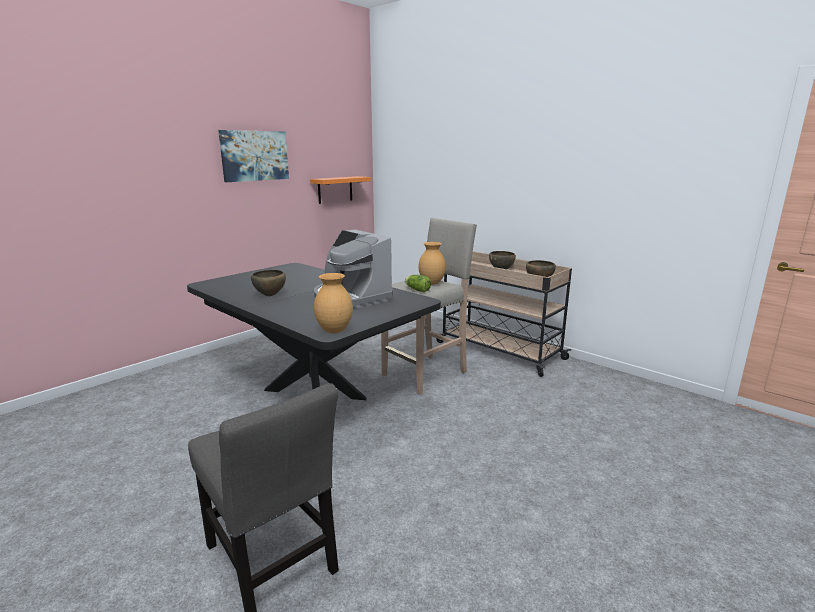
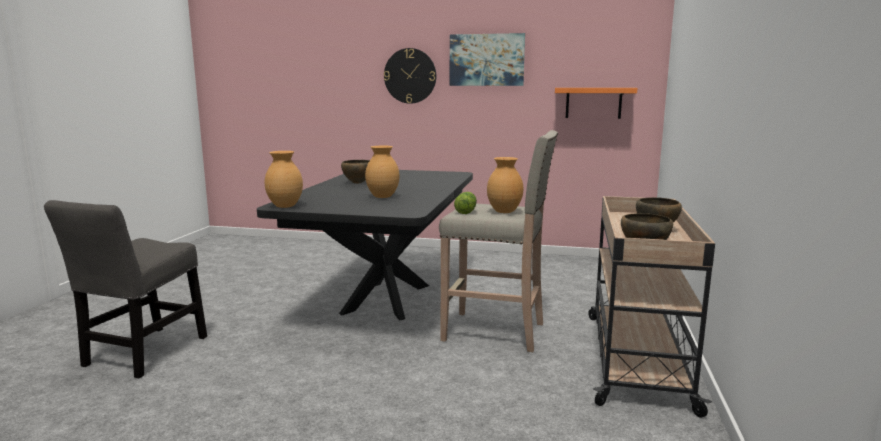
camera: 60 degrees right, 5 degrees down
(180, 174) = (410, 76): none -> wall clock
(351, 298) = (383, 197): coffee machine -> brown vase

